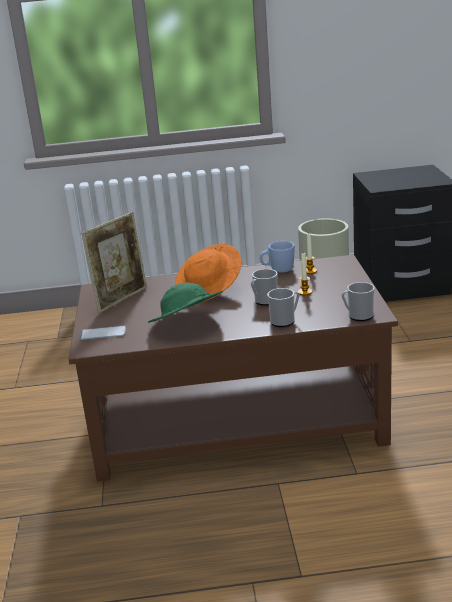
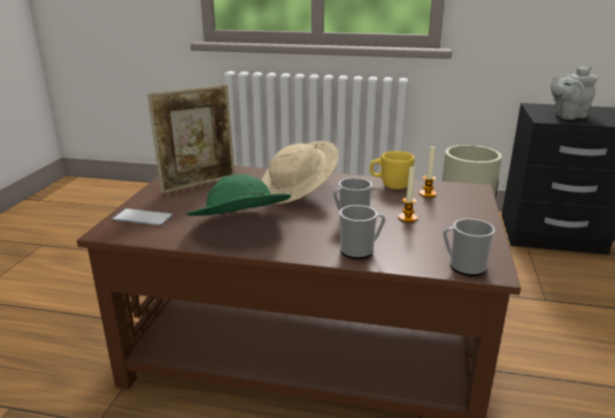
camera: 15 degrees right, 0 degrees up
(209, 289) = (298, 192): orange hat -> beige hat
(278, 270) = (390, 185): blue mug -> yellow mug
(395, 181) = (567, 116): none -> grey teapot

